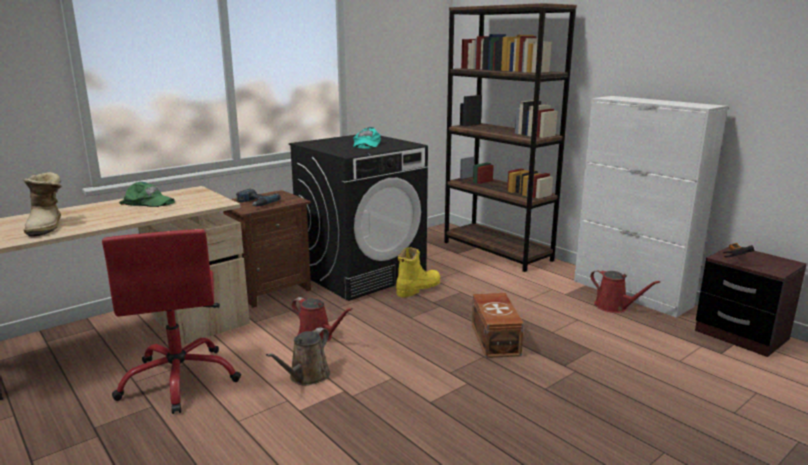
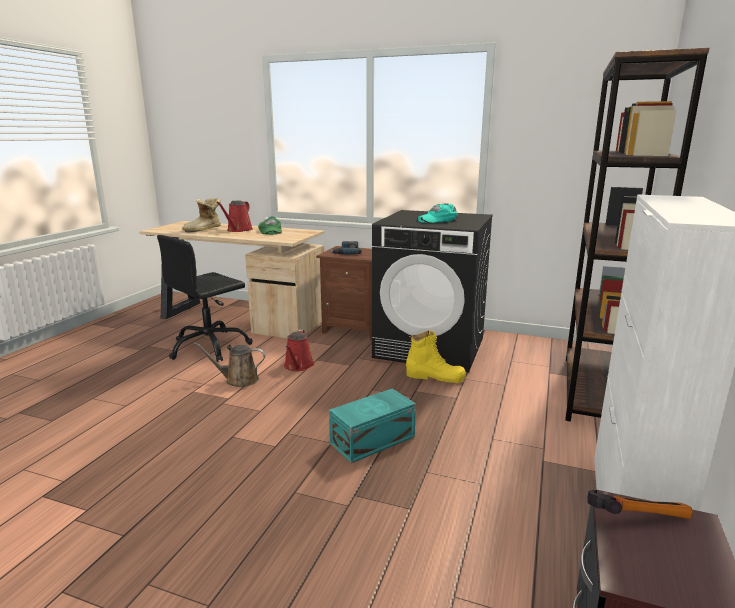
camera: 60 degrees right, 0 degrees up
(180, 380) = (209, 347): red office chair -> black office chair
(496, 338) = (374, 440): brown storage box -> turquoise storage box
(614, 307) = (558, 507): red watering can -> red watering can (238, 230)

